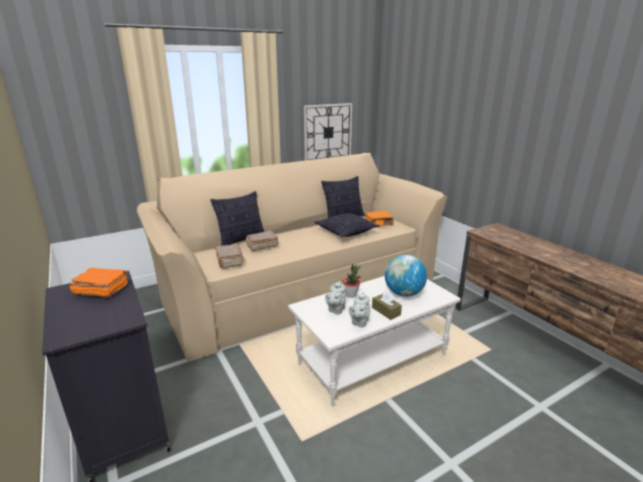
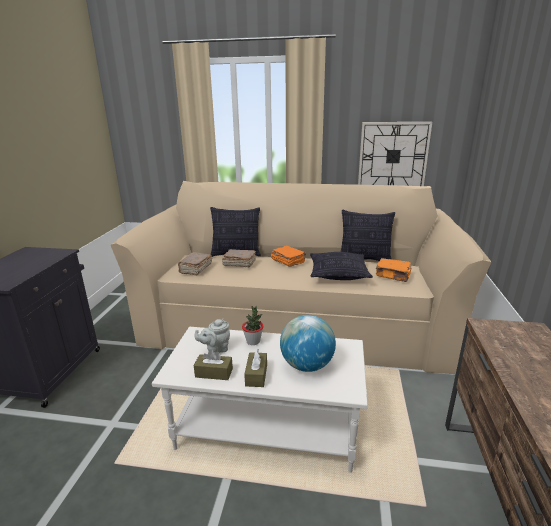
camera: 40 degrees right, 0 degrees up
(101, 290) = (39, 257): orange book -> orange book (288, 261)
(359, 322) = (214, 373): grey teapot -> brown tissue box

